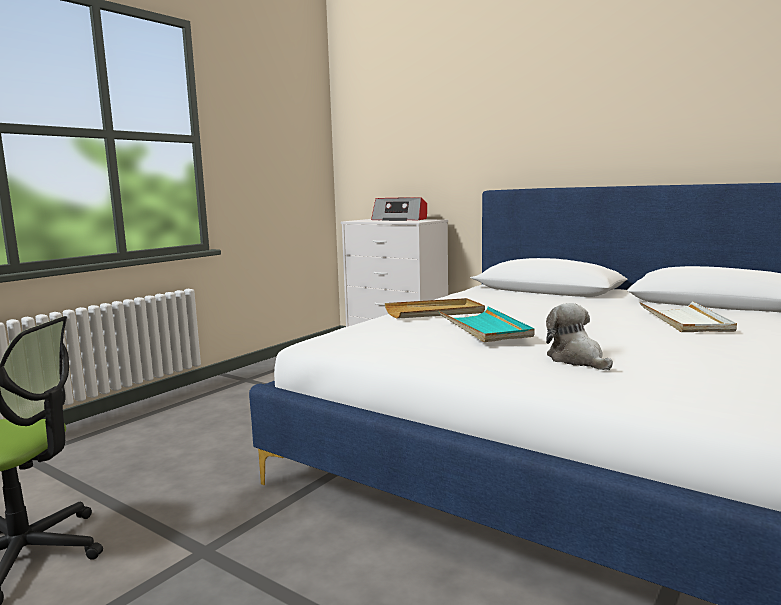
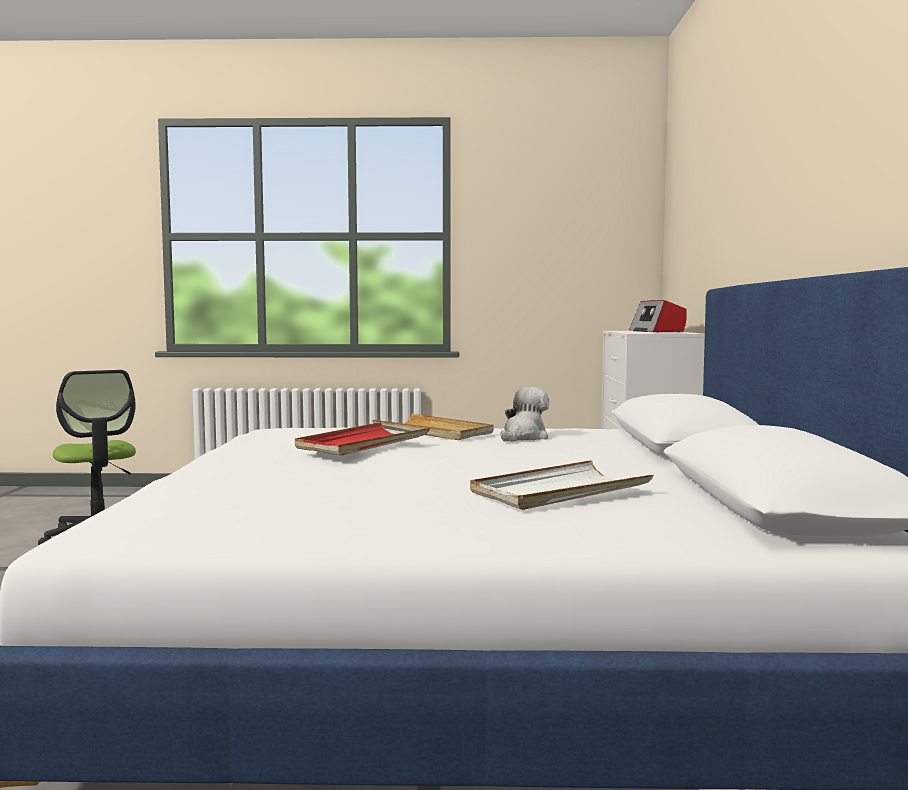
camera: 55 degrees right, 5 degrees down
(485, 328) = (362, 444): turquoise tray -> red tray
(577, 360) = (279, 476): plush toy -> plush toy (524, 437)

